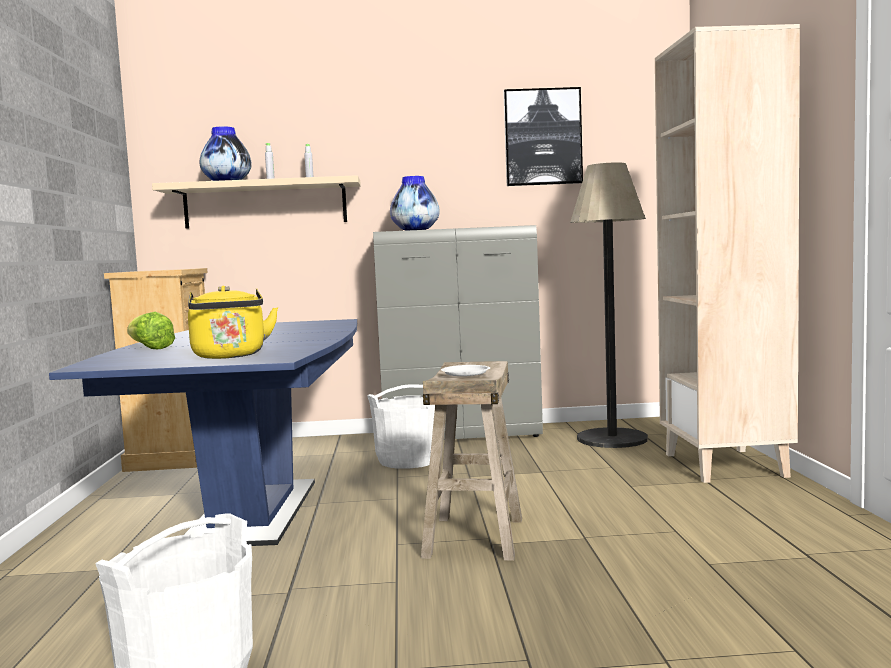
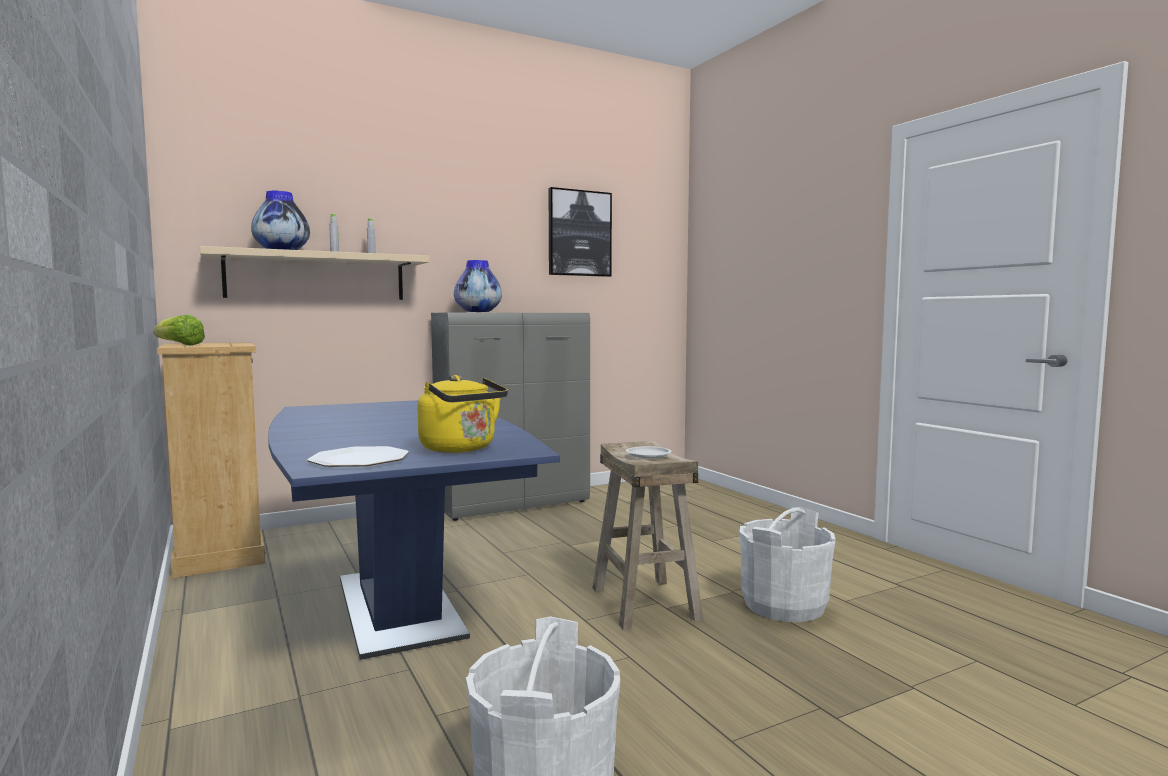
camera: 25 degrees left, 0 degrees up
(132, 361) = (359, 459): none -> plate
(149, 348) = (319, 440): lettuce -> lettuce (180, 345)
(409, 460) = (493, 534): white bucket -> white bucket (783, 605)
(612, 439) = (648, 499): floor lamp -> none
(725, 465) = (759, 516): beige bookcase -> none

